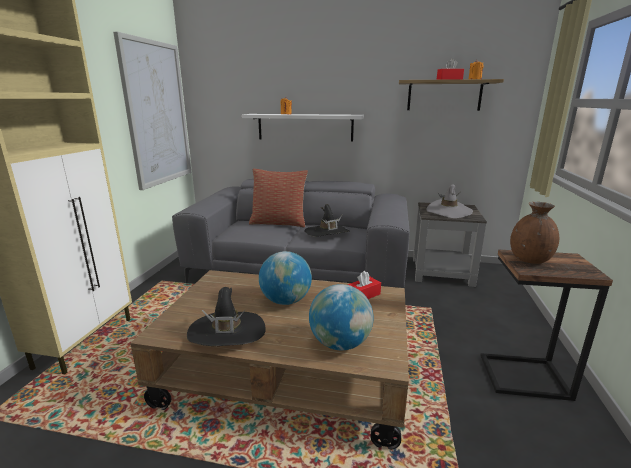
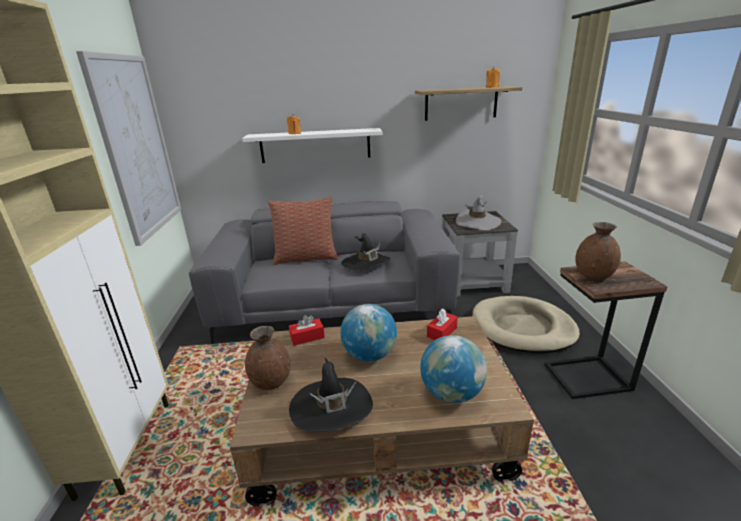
camera: 15 degrees left, 5 degrees up
(192, 305) = (271, 382): none -> brown vase
(449, 79) = (468, 88): red tissue box -> red tissue box (307, 337)
(473, 319) = (522, 328): none -> beige dog bed

